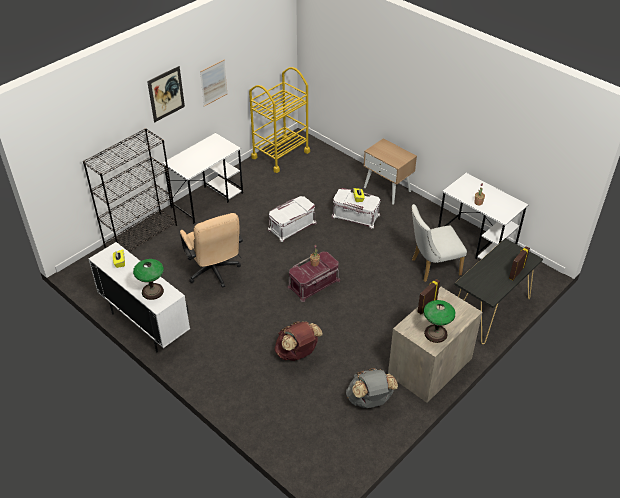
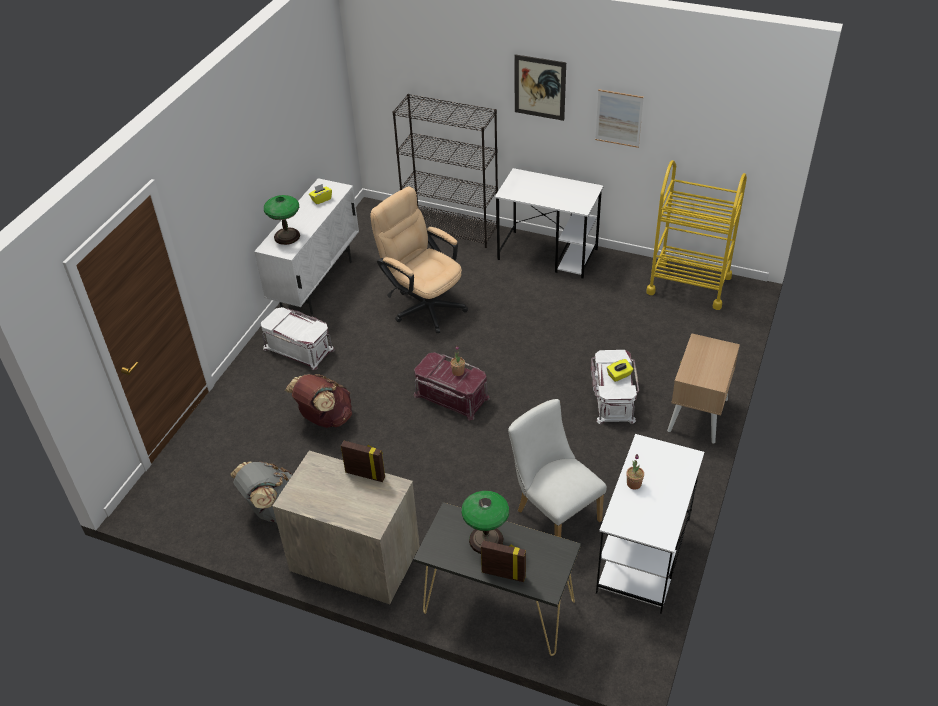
camera: 70 degrees right, 0 degrees up
(214, 272) = (423, 305): beige office chair -> beige office chair turned 90 degrees clockwise
(292, 225) = (549, 342): white storage box -> white storage box (299, 348)
(436, 333) = (315, 496): table lamp -> table lamp (486, 540)

